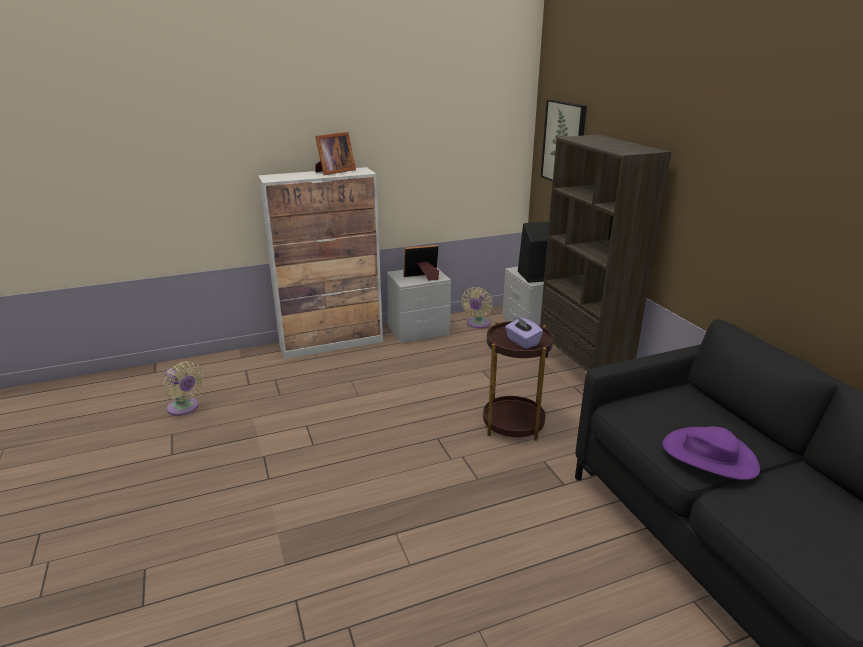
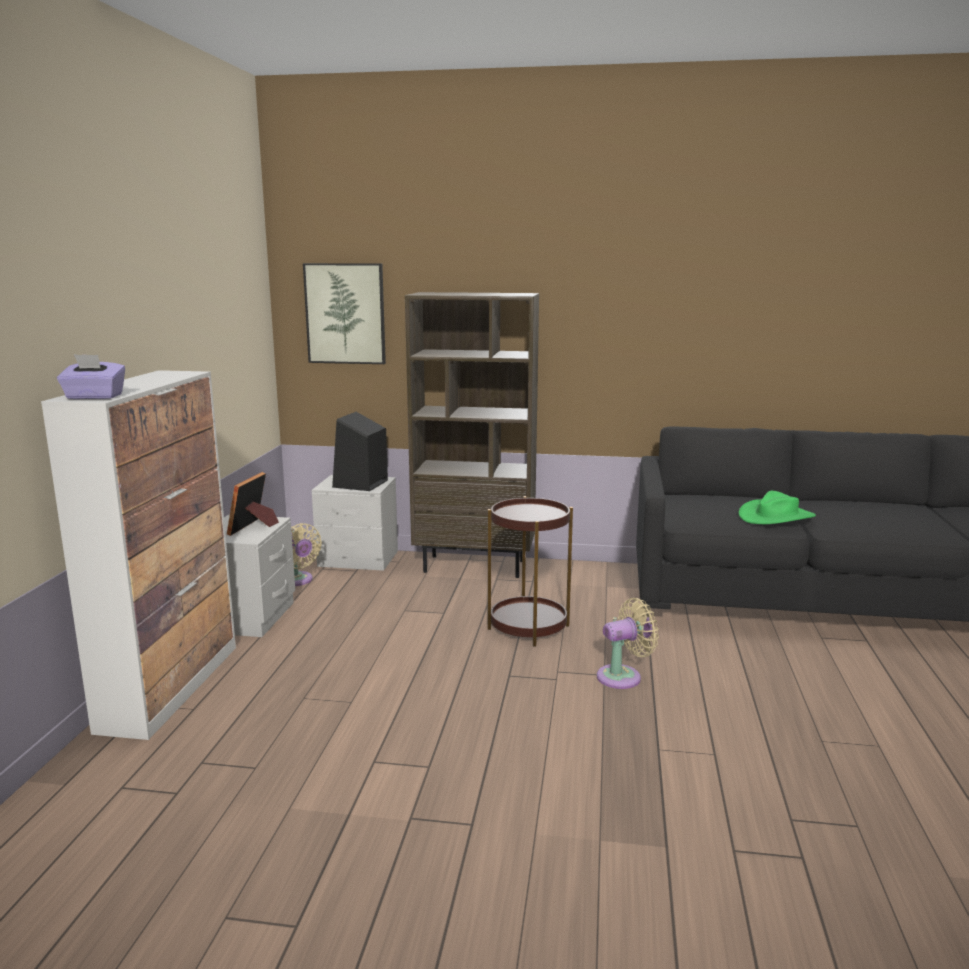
camera: 60 degrees left, 10 degrees down
(184, 408) = (153, 886): beige fan -> beige fan (623, 676)
(334, 172) = (145, 379): picture frame -> none
(522, 342) = (537, 515): purple tissue box -> purple tissue box (94, 397)
(709, 456) = (776, 516): purple hat -> green hat

